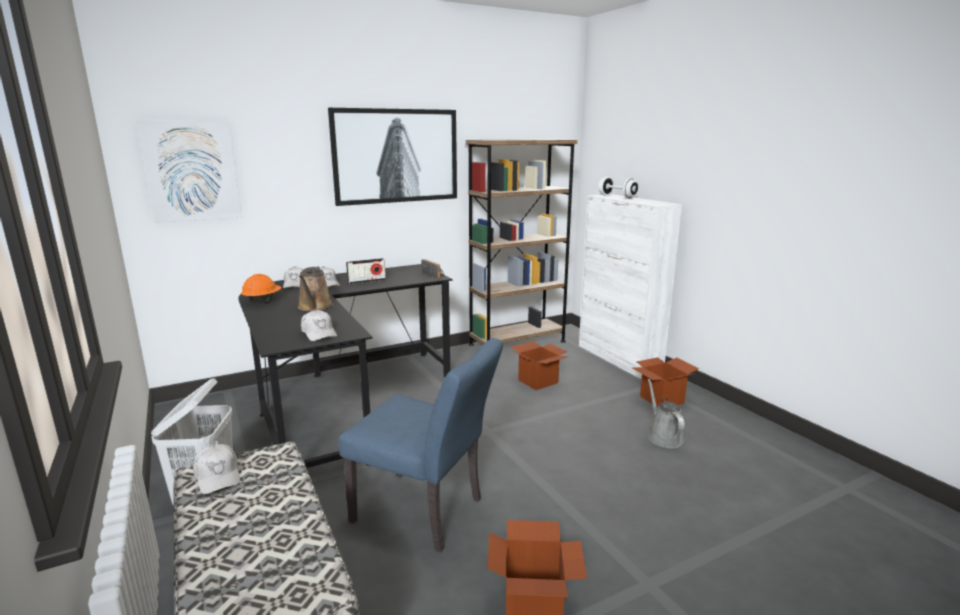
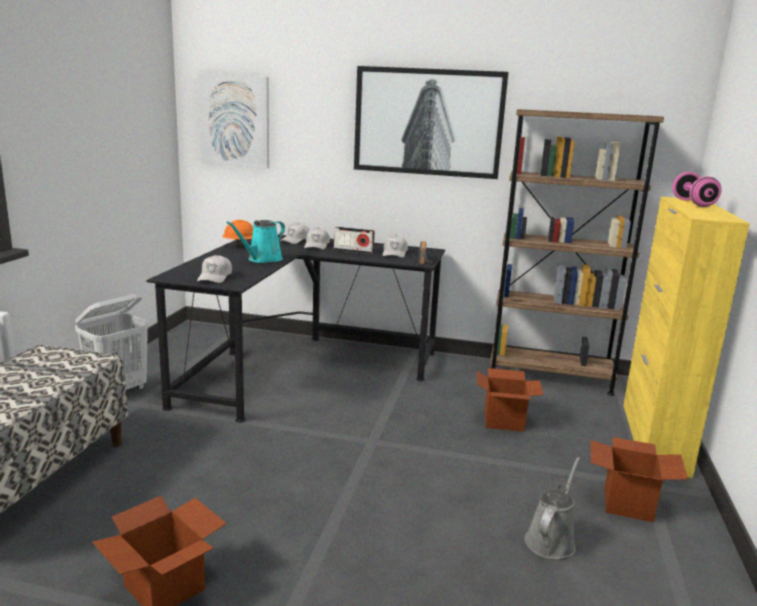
camera: 40 degrees right, 0 degrees up
(218, 476) = (45, 357): white cap -> white cap (394, 253)
(314, 307) = (262, 259): brown watering can -> turquoise watering can
(426, 513) = (214, 476): blue chair -> none
(617, 197) = (693, 203): white dumbbell -> pink dumbbell
(619, 359) = (654, 438): white cabinet -> yellow cabinet

